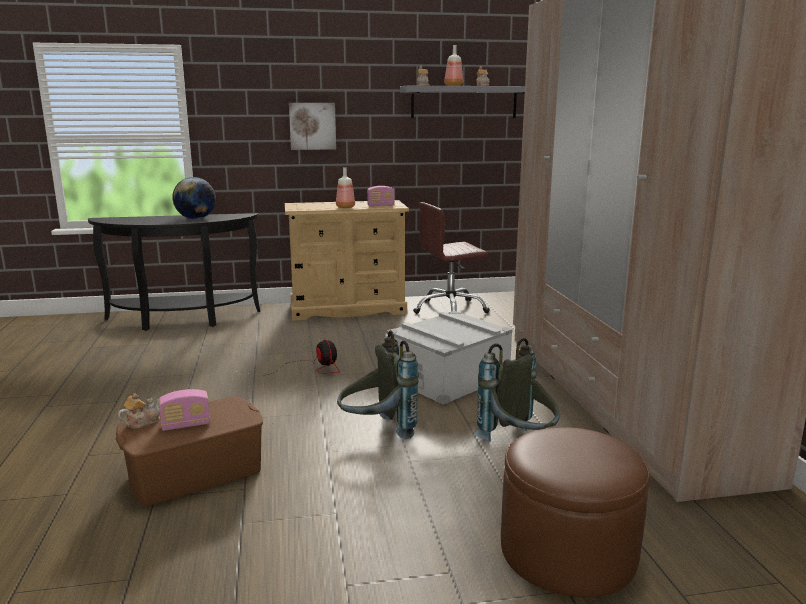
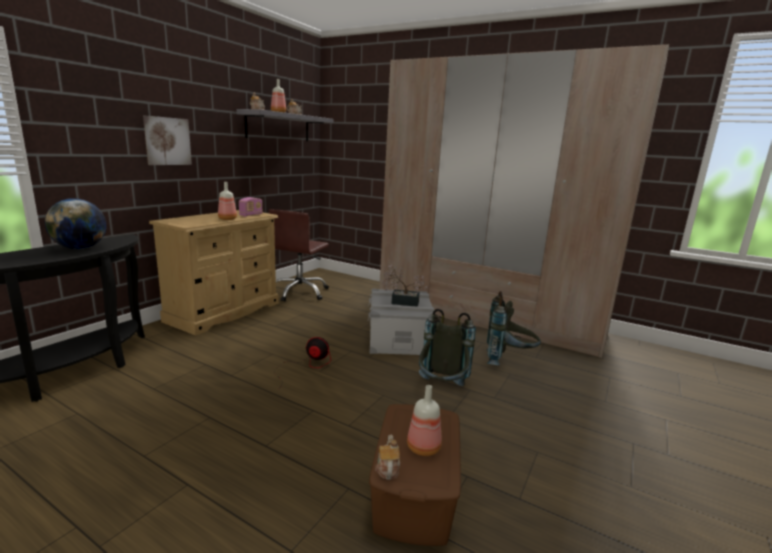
camera: 50 degrees left, 0 degrees up
(186, 425) = (423, 447): radio -> bottle
(449, 330) = (401, 302): none -> potted plant
(568, 551) = (630, 402): brown ottoman -> none

